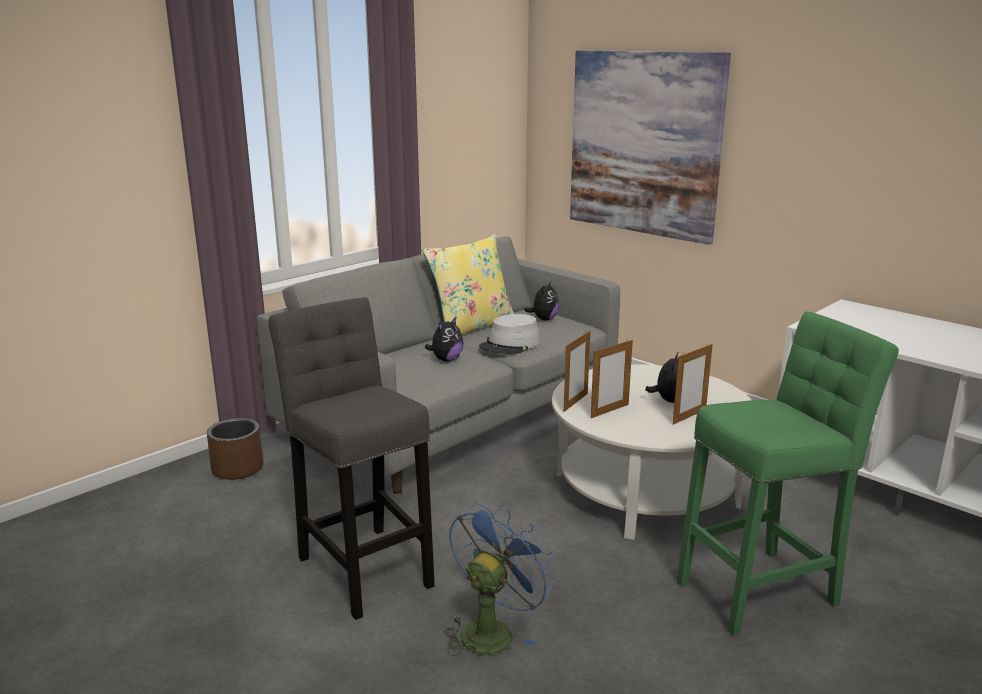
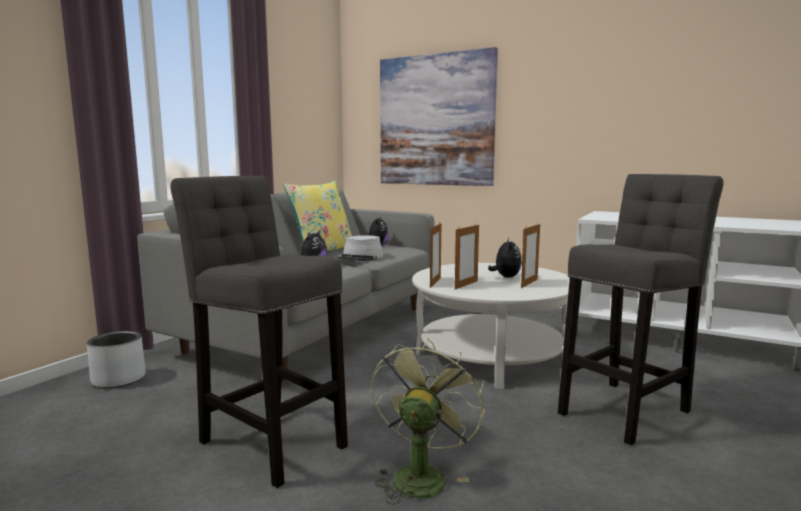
camera: 15 degrees left, 10 degrees down
(238, 468) = (119, 379): brown planter -> grey planter
(492, 630) = (421, 475): blue fan -> green fan
(763, 590) = (627, 409): green stool -> grey stool

